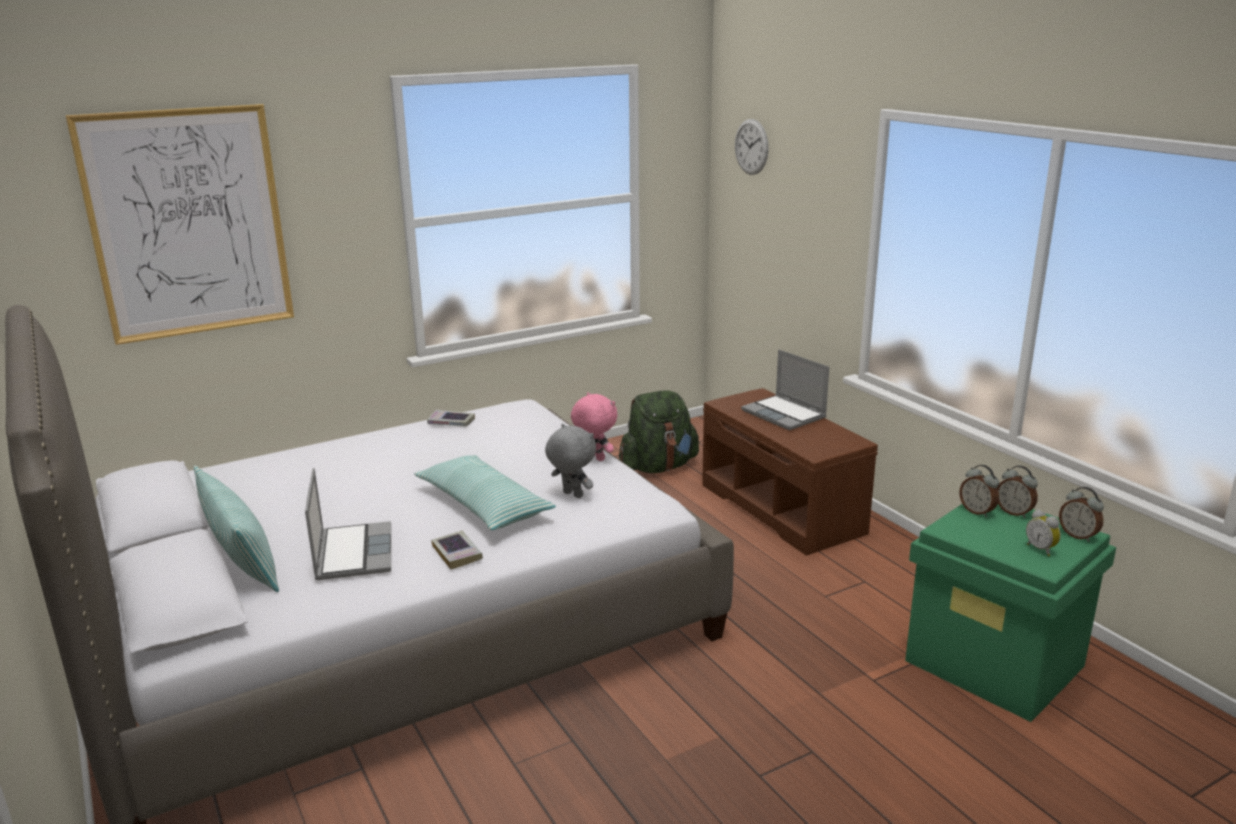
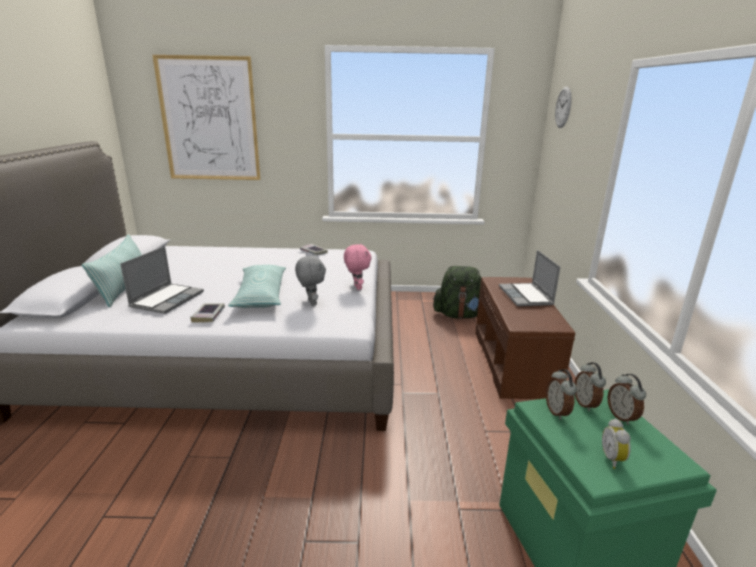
camera: 30 degrees right, 0 degrees up
(1078, 536) = (669, 461): alarm clock -> alarm clock (557, 412)

